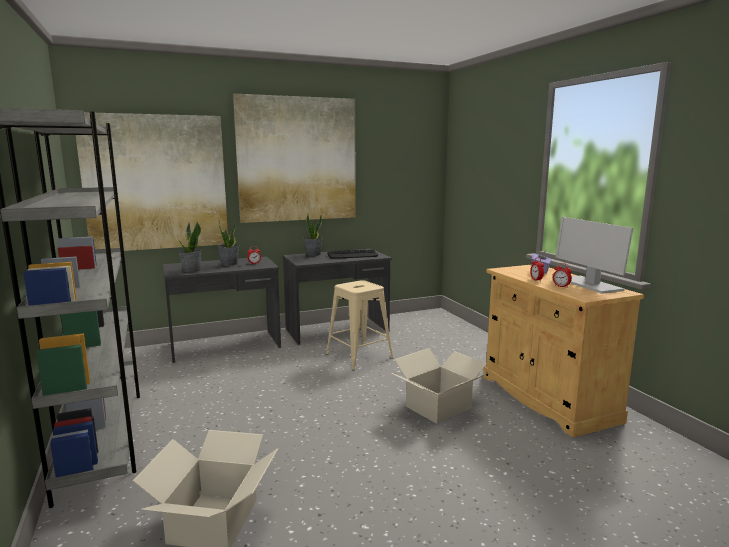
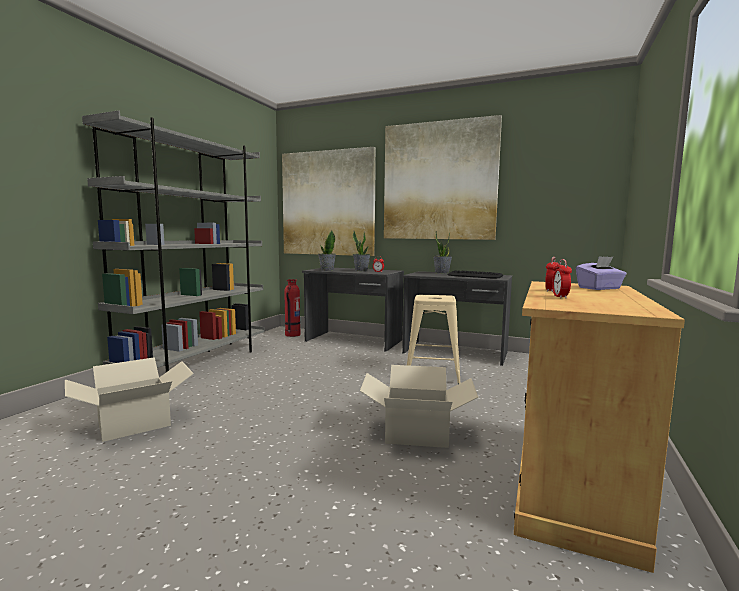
camera: 45 degrees right, 5 degrees down
(137, 359) = (292, 334): none -> fire extinguisher
(589, 285) = (618, 301): monitor -> none

